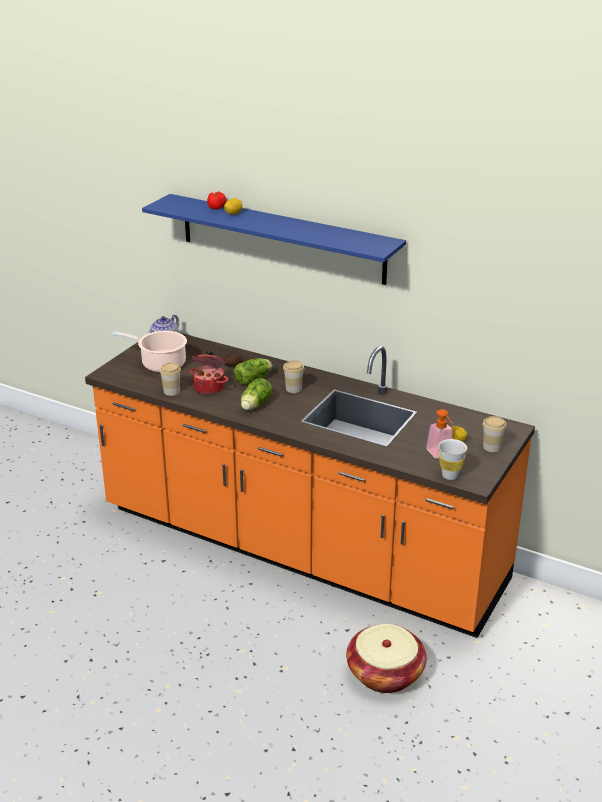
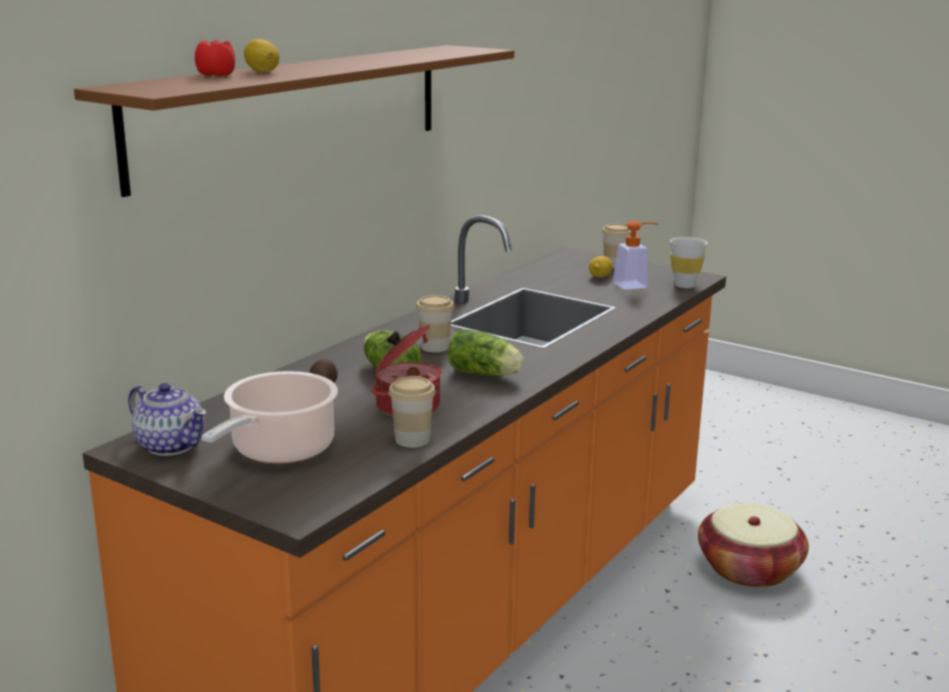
camera: 85 degrees left, 10 degrees down
(281, 238) = (297, 111): blue shelf -> brown shelf

